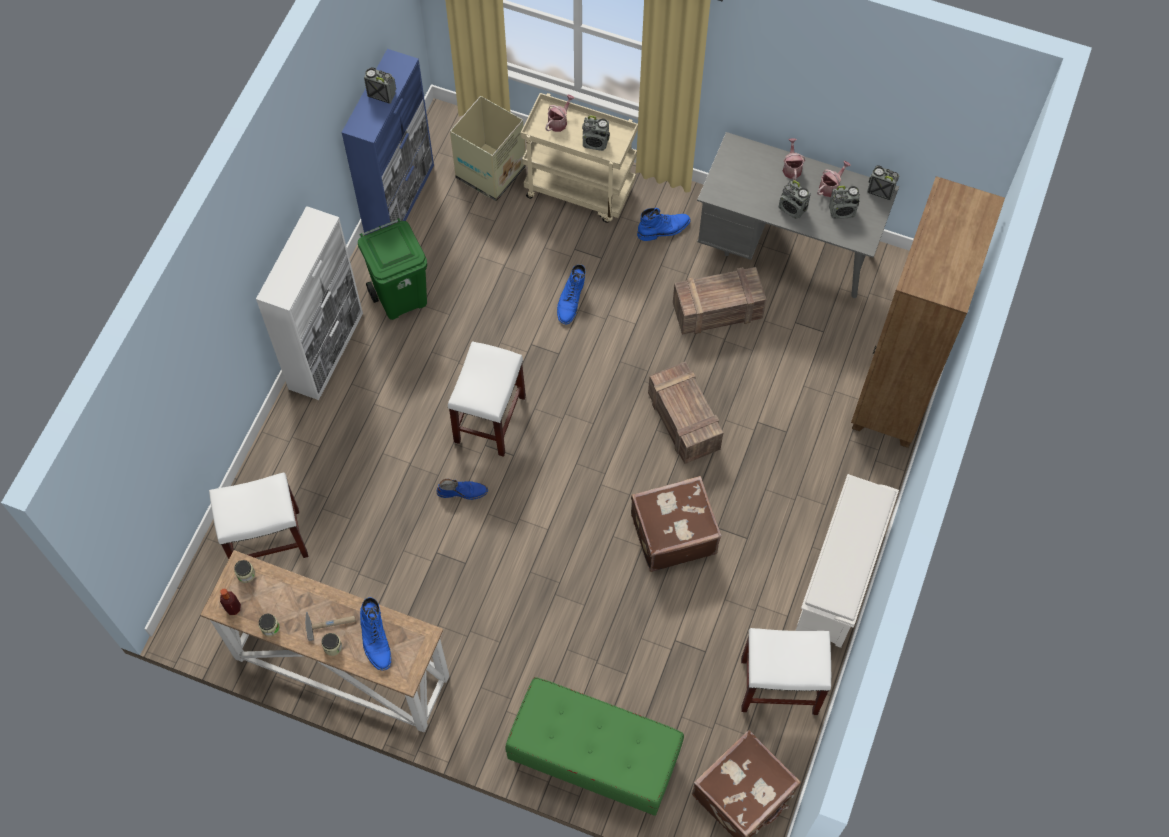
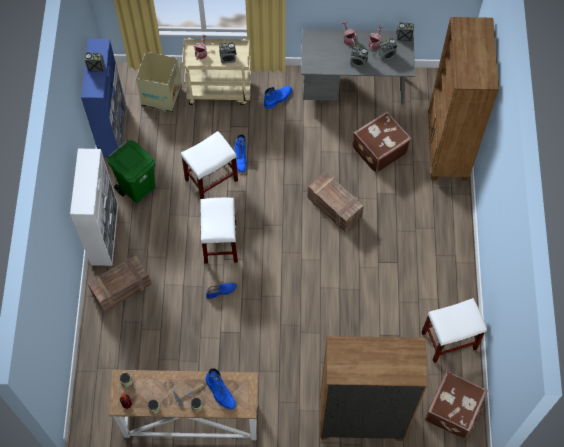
camera: 20 degrees left, 0 degrees up
(267, 542) = (115, 361): white stool -> white stool (211, 180)
(594, 758) = (360, 419): green bench -> brown bookcase
(672, 533) = (353, 274): brown suitcase -> brown suitcase (378, 149)
(718, 310) = (328, 136): crate -> crate (122, 287)
(839, 579) = (458, 268): white shoe rack -> none

